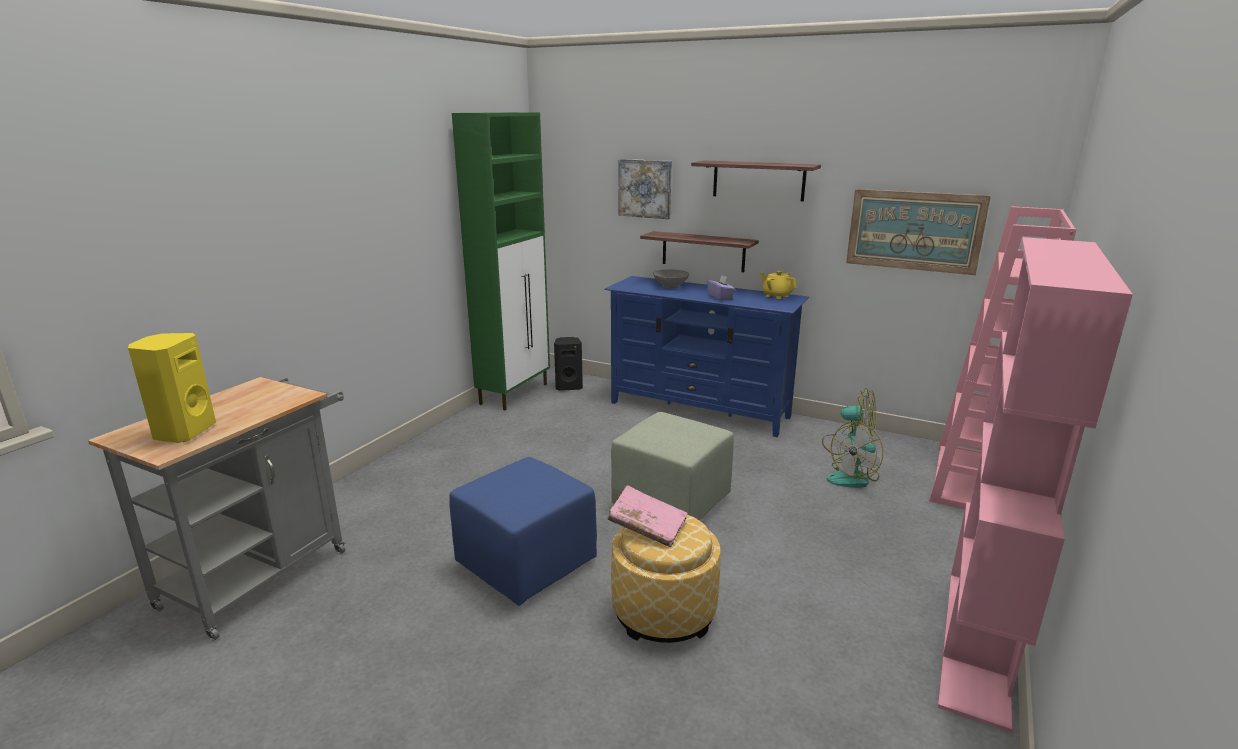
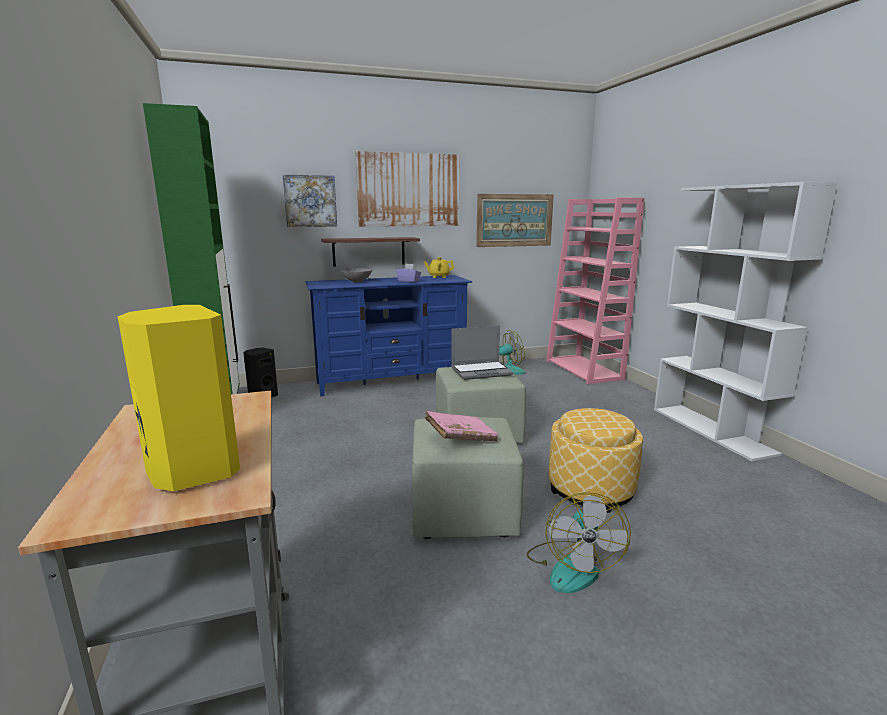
camera: 45 degrees left, 5 degrees down
(527, 562) = (462, 512): blue ottoman -> green ottoman
(647, 527) = (584, 421): pink book -> pink book (460, 437)
(679, 431) = (481, 371): none -> laptop
(758, 180) = (409, 190): shelf -> picture
(854, 478) = (539, 386): fan -> fan (572, 566)
(978, 644) = (712, 430): pink bookcase -> white bookcase

